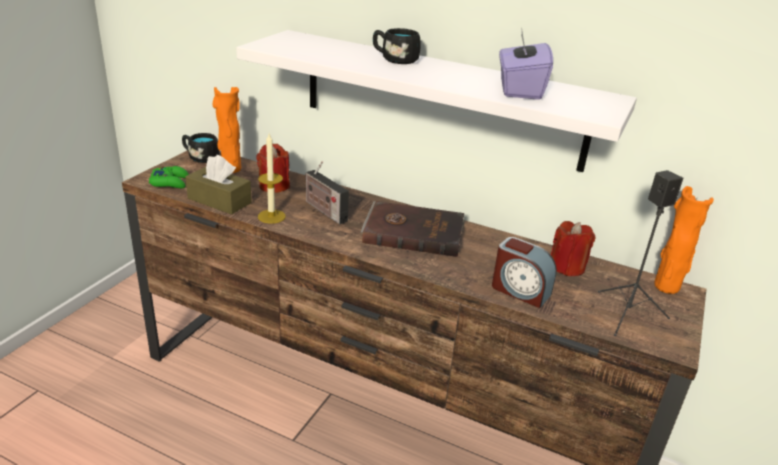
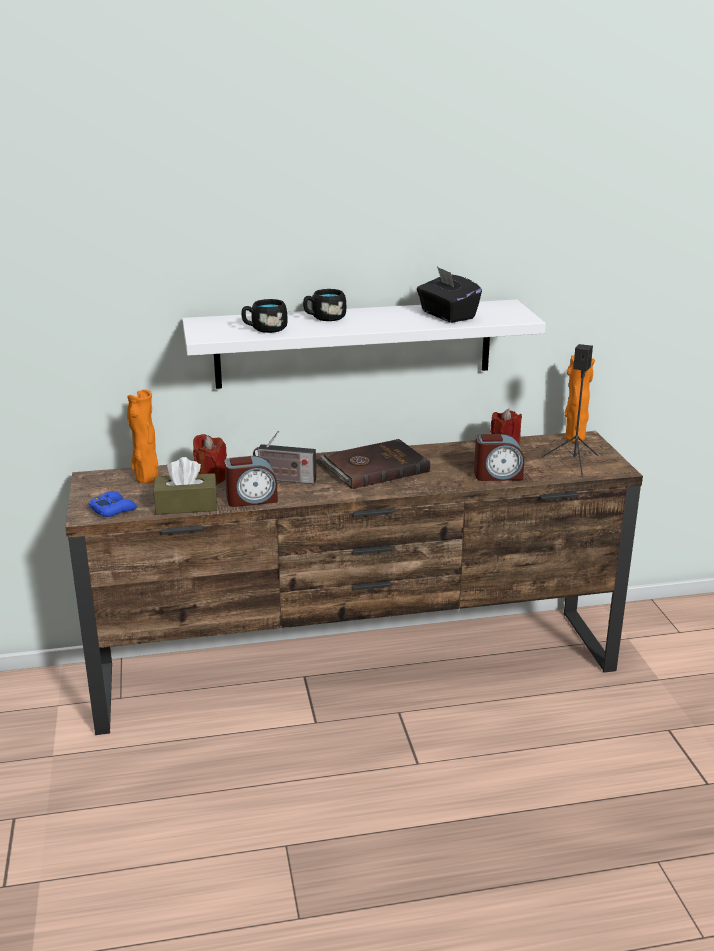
camera: 35 degrees left, 5 degrees down
(170, 182) = (113, 509): green game controller -> blue game controller
(200, 157) = (98, 481): black mug -> black mug (264, 329)
(271, 216) = (251, 499): candle -> alarm clock
(519, 89) = (447, 315): purple tissue box -> black tissue box

